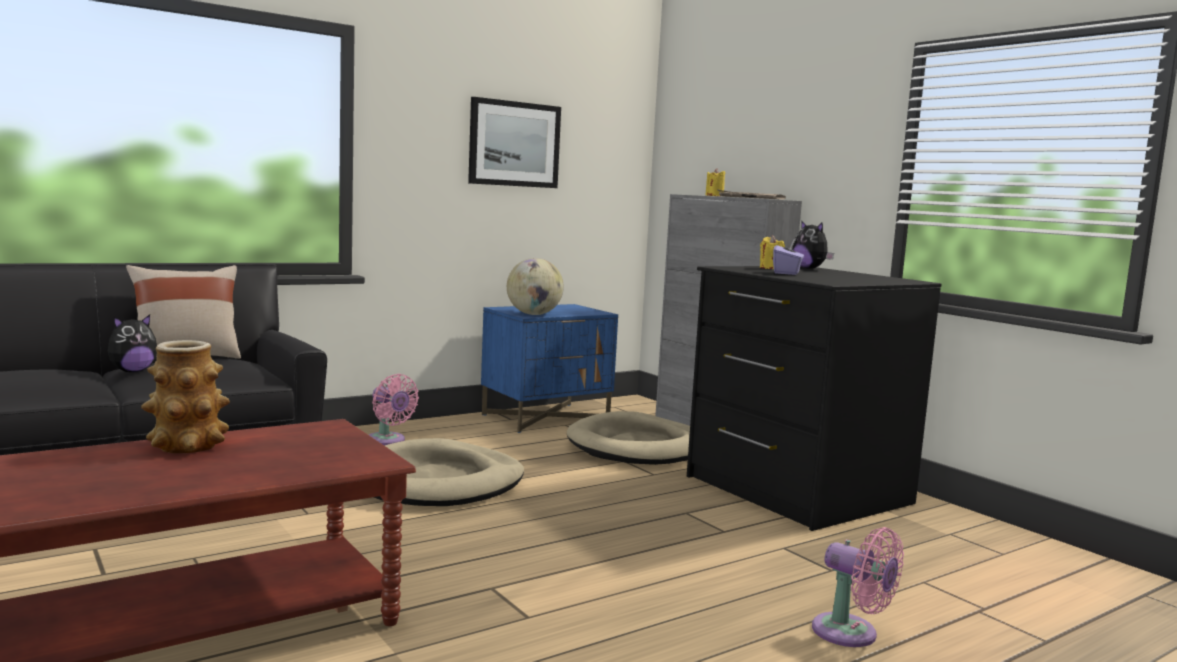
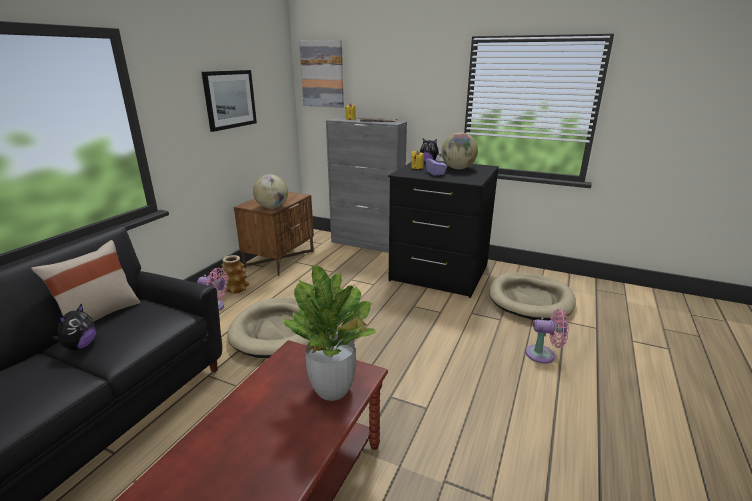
camera: 30 degrees left, 15 degrees up
(187, 445) = (241, 412): vase -> vase (235, 289)
(313, 460) = (333, 390): none -> potted plant
(546, 417) = (280, 259): blue nightstand -> brown nightstand
(639, 447) = (346, 267): beige dog bed -> beige dog bed (530, 299)
(690, 125) = (322, 74): none -> picture
(845, 275) = (458, 168): none -> globe

